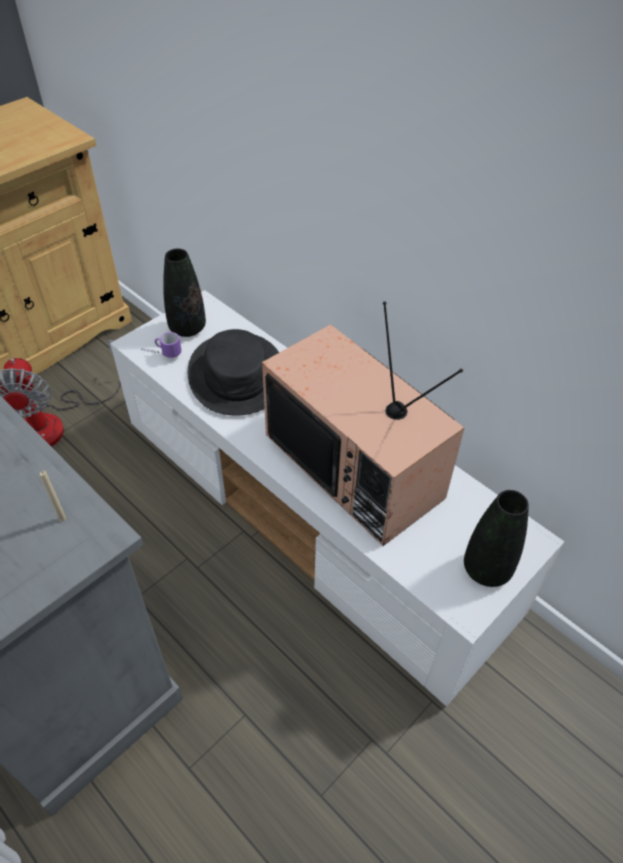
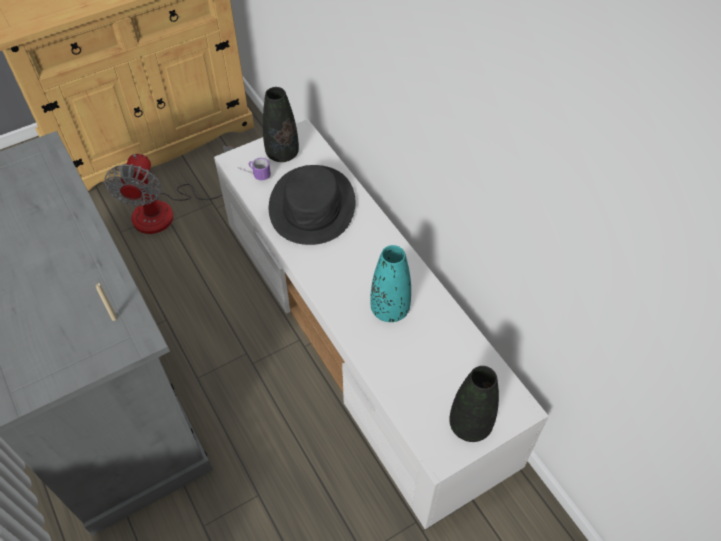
camera: 15 degrees right, 5 degrees up
(357, 465) = (390, 309): television -> turquoise vase

